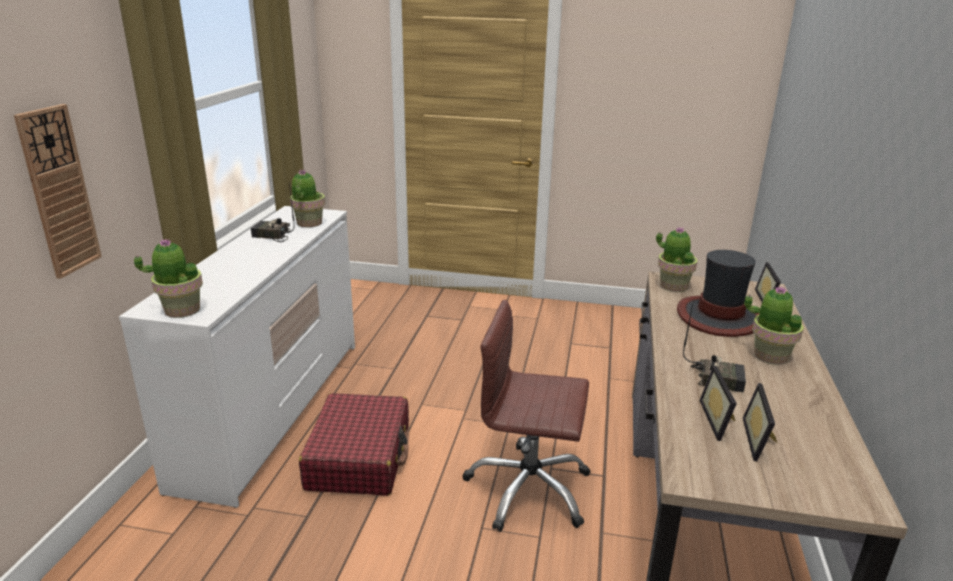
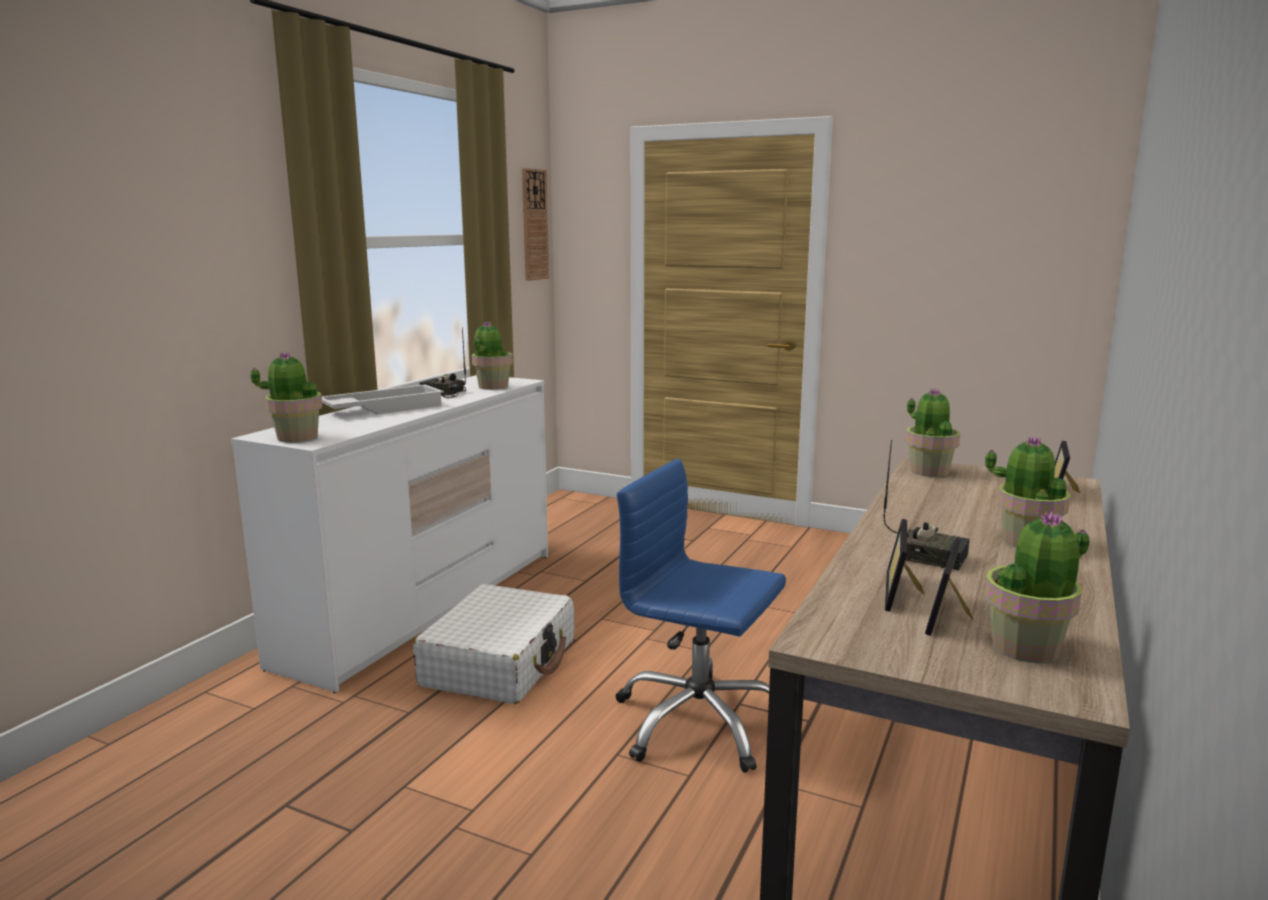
camera: 15 degrees right, 10 degrees down
(59, 192) = (188, 296): wall clock -> wall clock (534, 225)
(232, 261) = (383, 408): none -> white tray
(359, 457) = (500, 662): red suitcase -> white suitcase
(528, 489) = (698, 722): brown office chair -> blue office chair
(720, 317) = (976, 502): hat -> none
(818, 463) = (1026, 647): none -> potted plant

